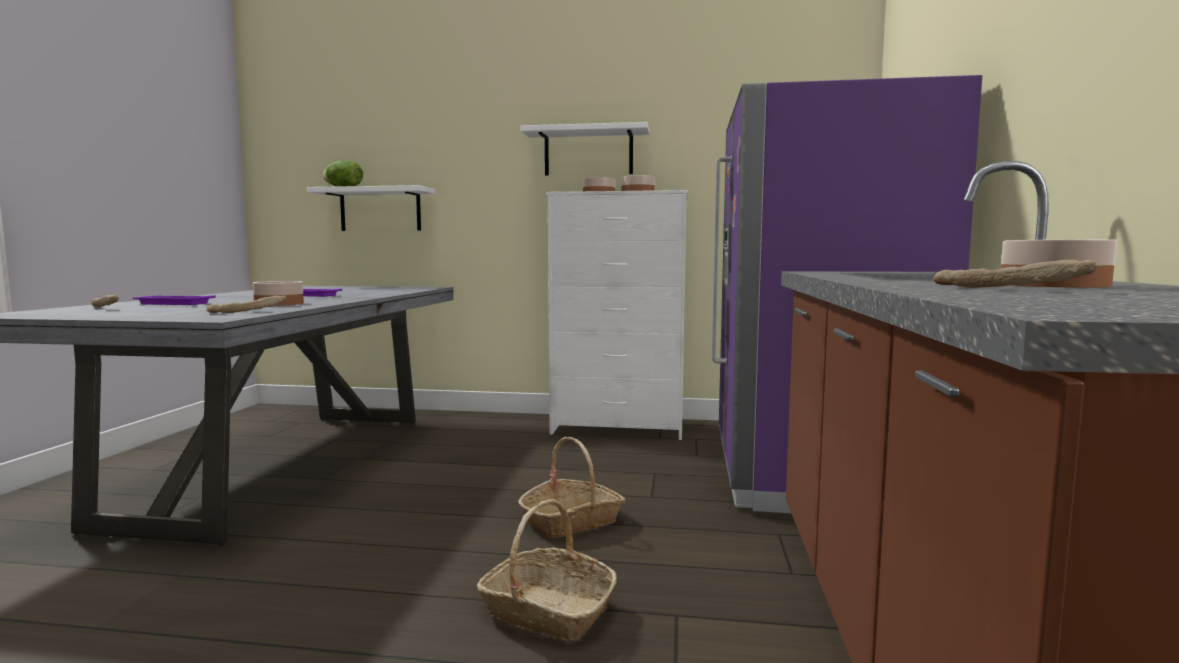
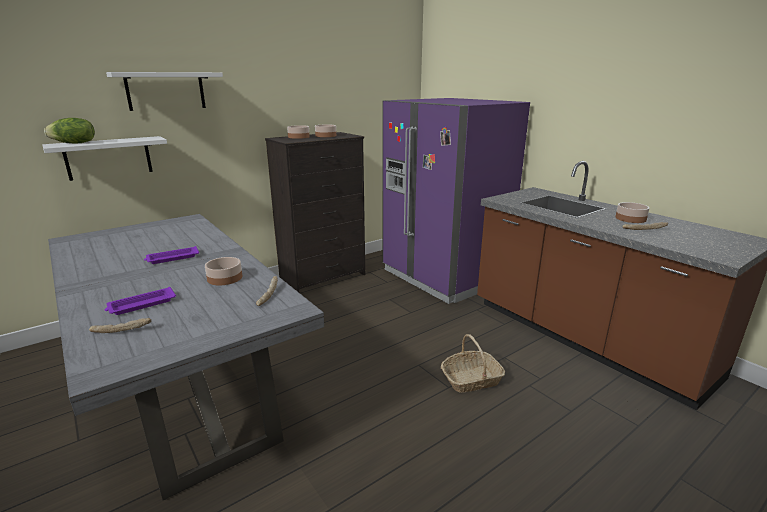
camera: 45 degrees left, 15 degrees up
(572, 521) = (406, 339): basket -> none
(588, 152) = (277, 104): white shelf -> white shelf (166, 91)
(619, 428) = (324, 277): white dresser -> black dresser

